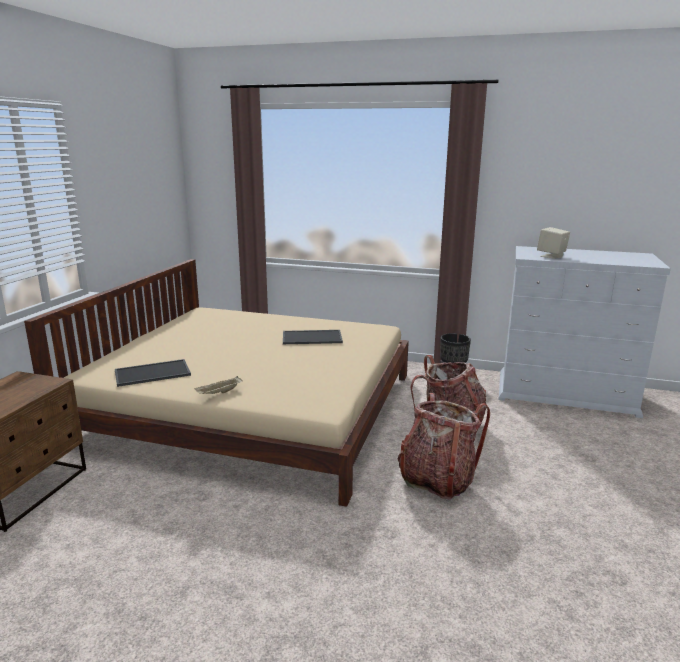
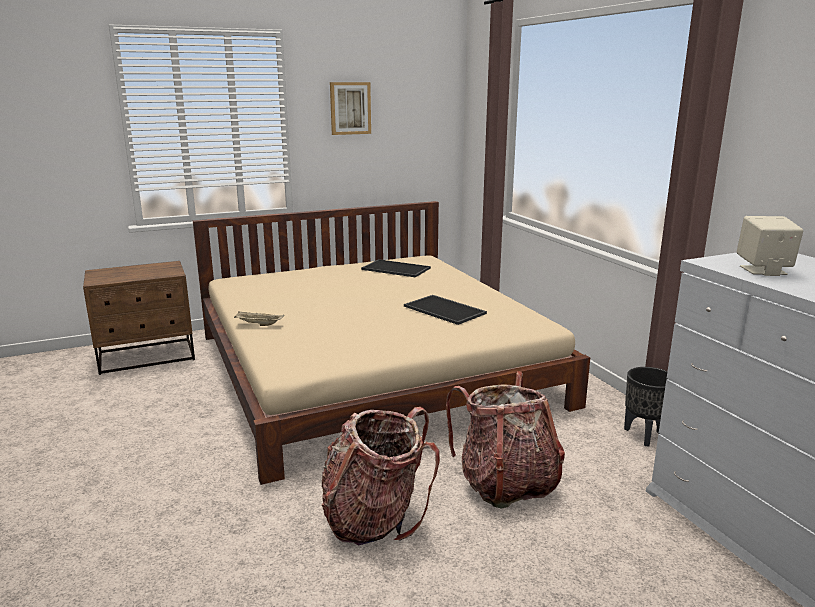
camera: 50 degrees right, 0 degrees up
(117, 181) = (350, 108): none -> picture
(152, 373) = (262, 294): tray -> tray (395, 269)

